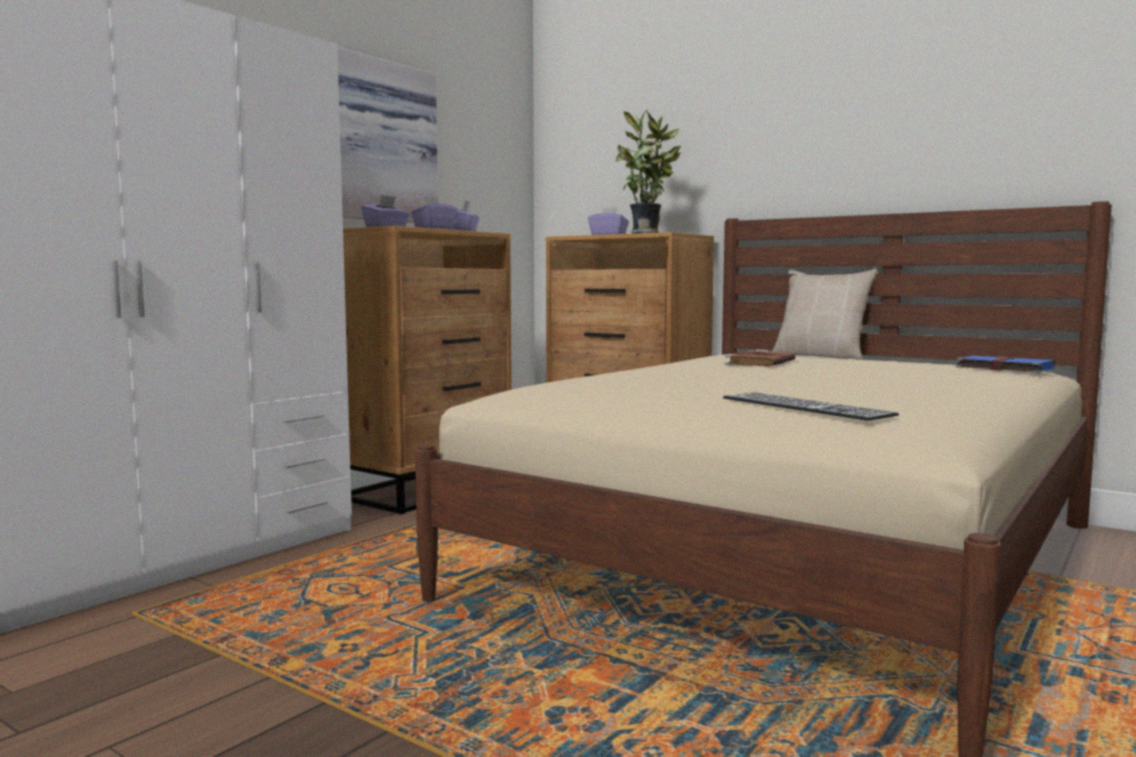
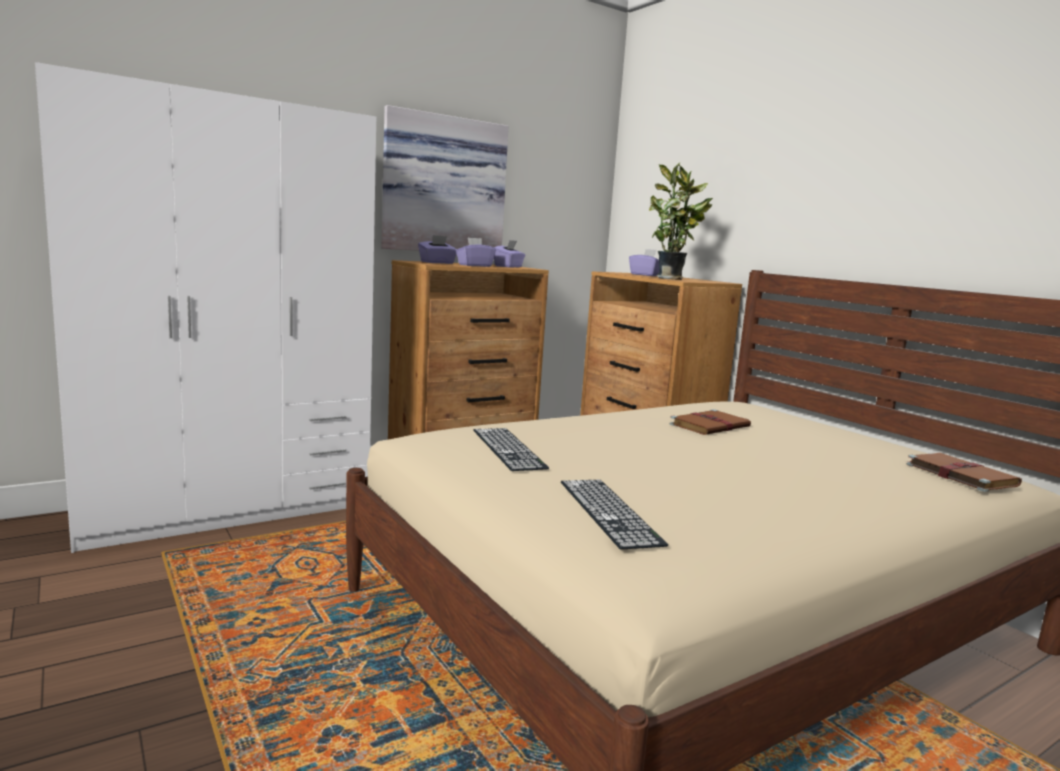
camera: 20 degrees right, 5 degrees up
(621, 387) = (508, 448): none -> keyboard
(821, 356) = (814, 417): beige pillow -> none
(1002, 368) = (959, 474): blue book -> brown book

